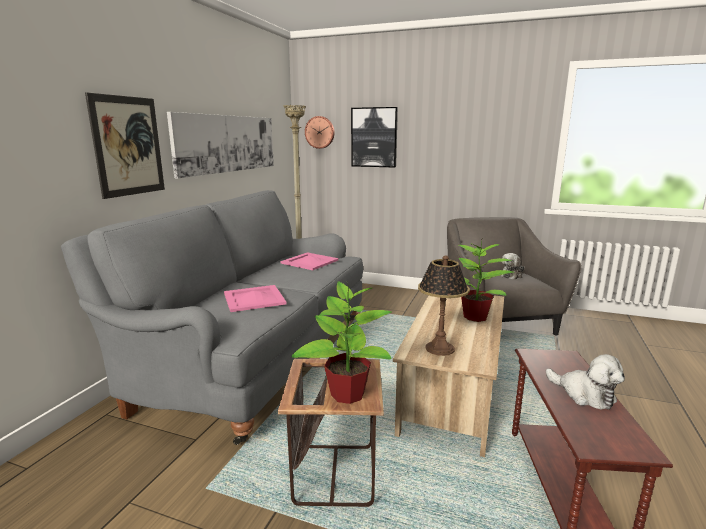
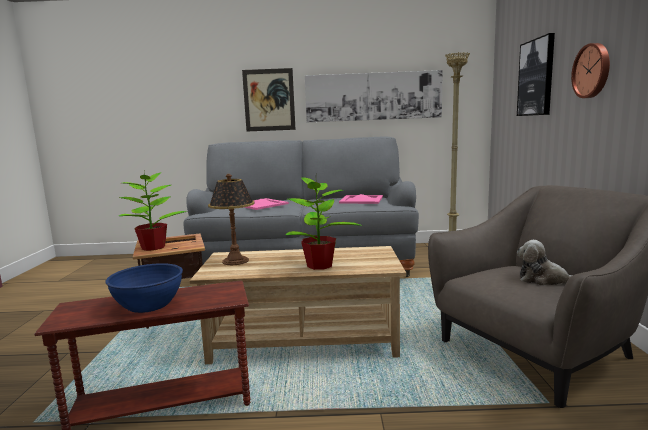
camera: 70 degrees right, 5 degrees down
(320, 132) = (505, 79): wall clock -> wall clock (592, 71)
(584, 394) = (149, 305): plush toy -> blue bowl

